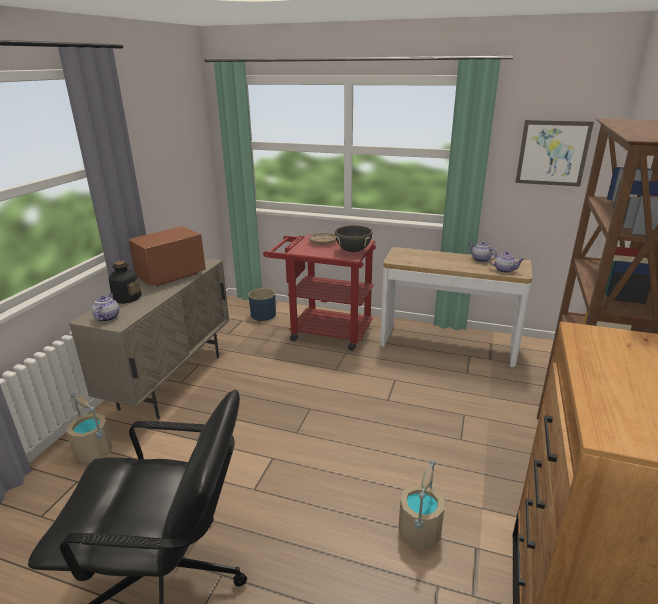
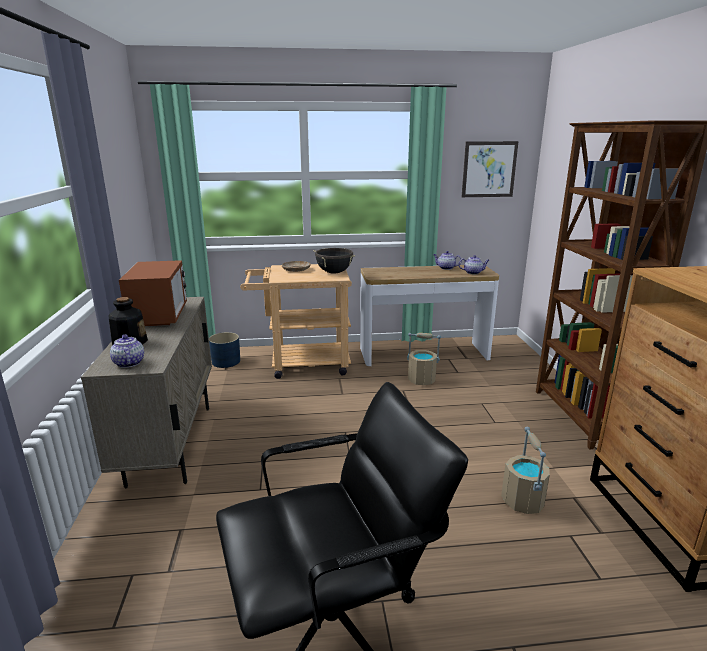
camera: 25 degrees left, 5 degrees down
(94, 452) = (130, 538): beige bucket -> beige bucket (422, 380)
(170, 276) = (160, 316): microwave -> microwave turned 150 degrees clockwise
(323, 331) = (302, 364): red cart -> beige cart

